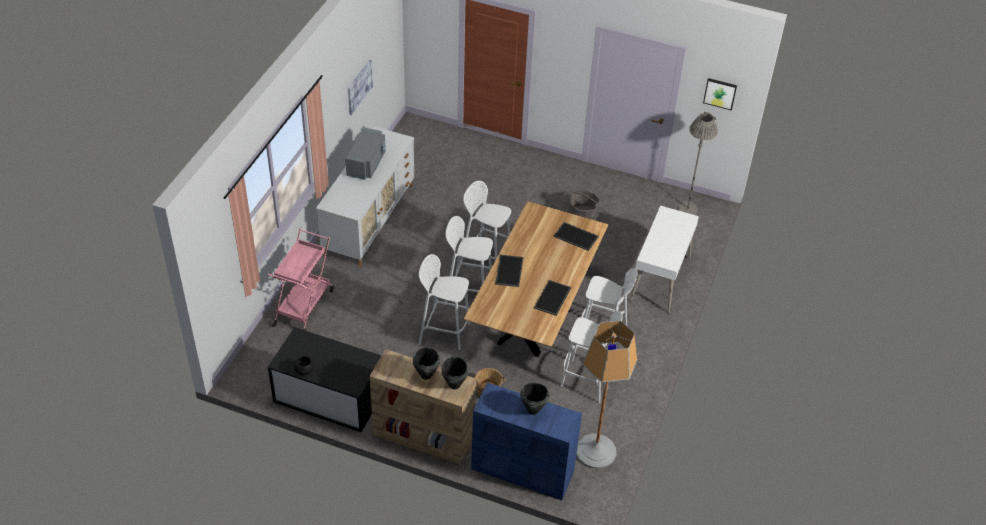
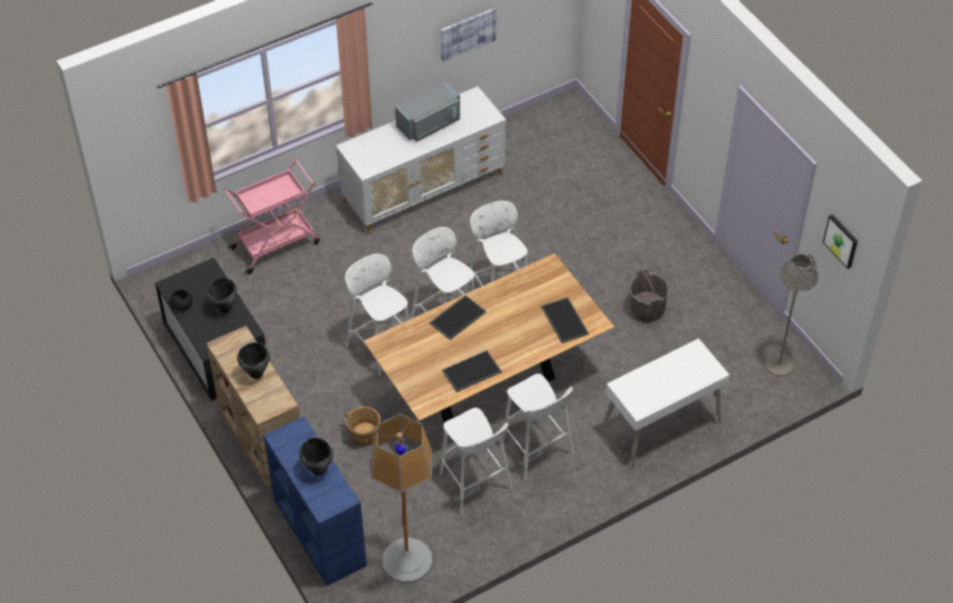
camera: 40 degrees right, 5 degrees up
(455, 385) = (272, 399): black cooking pot -> black cooking pot (225, 308)

